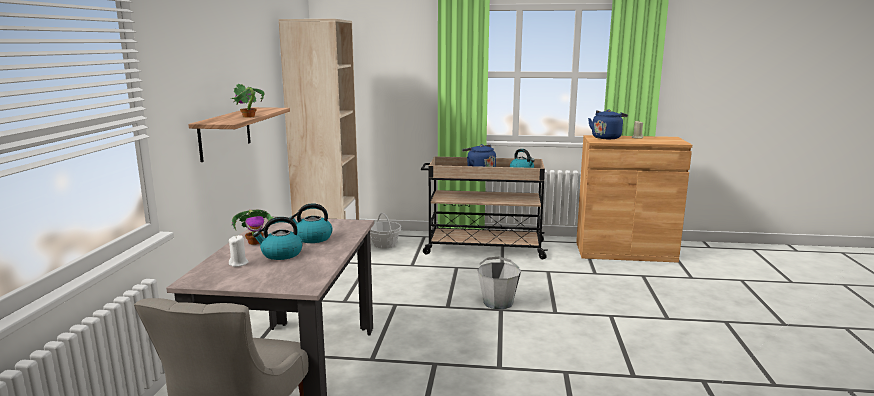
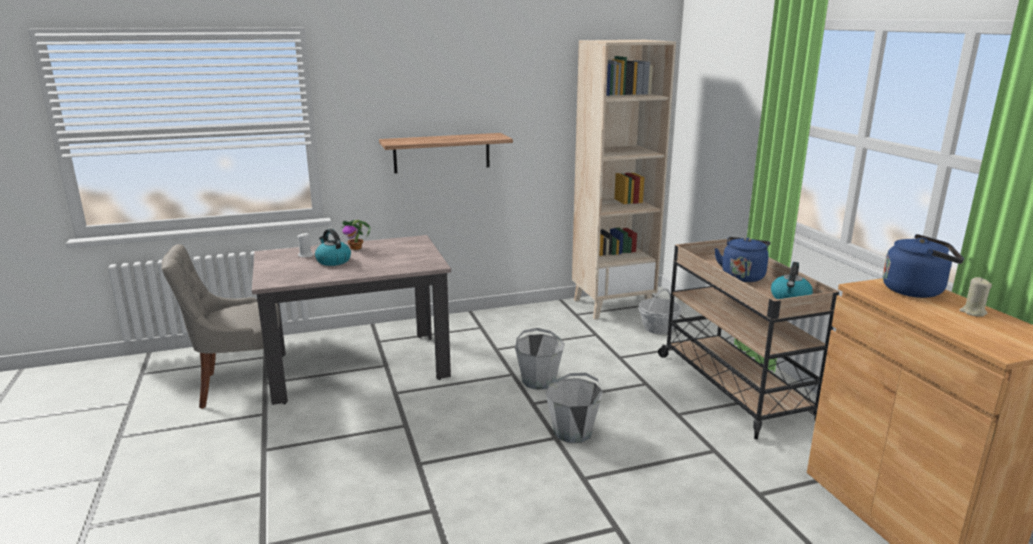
camera: 65 degrees right, 5 degrees up
(248, 116) = (432, 141): potted plant -> none
(312, 238) = (378, 260): kettle -> none
(416, 297) = (539, 381): none -> grey bucket

